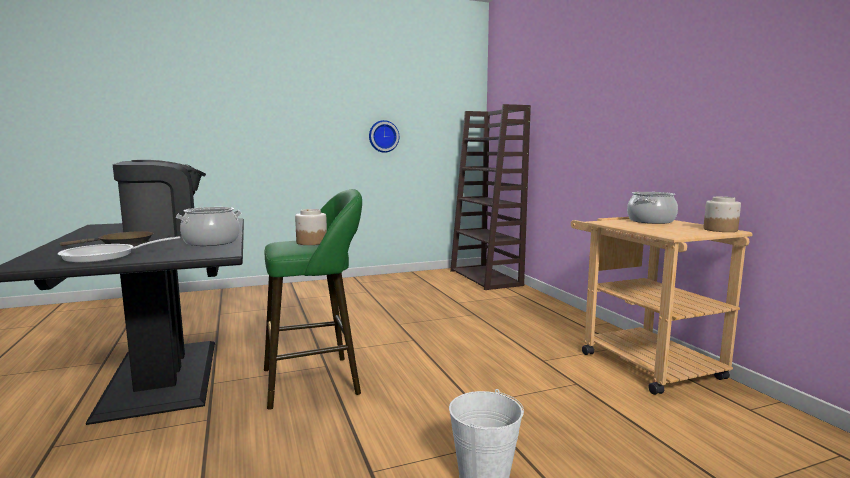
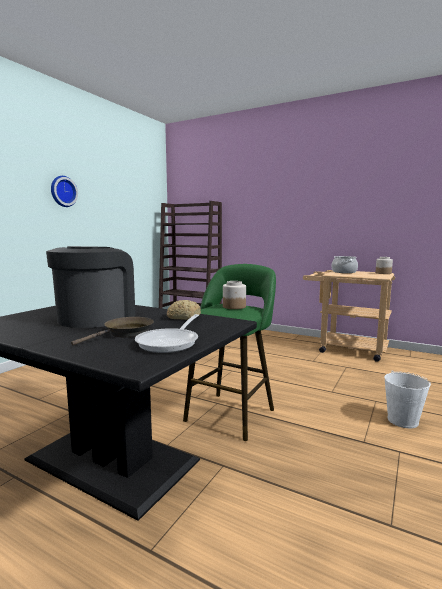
camera: 40 degrees left, 0 degrees up
(211, 242) = (183, 317): cooking pot -> bread
(383, 136) = (109, 221): wall clock -> wall clock (62, 191)

